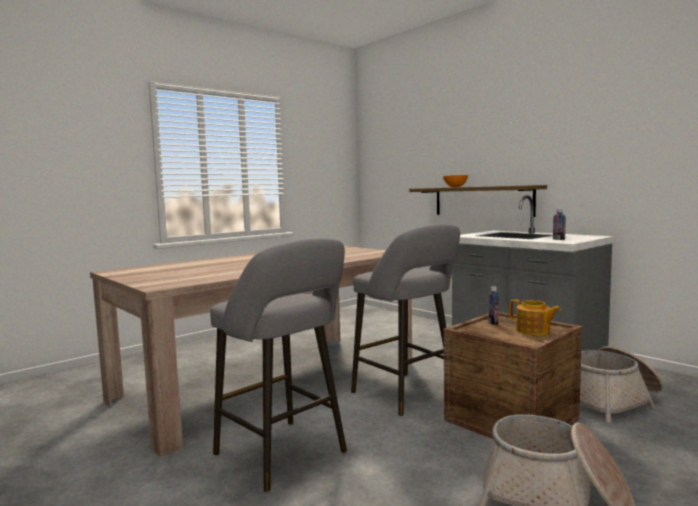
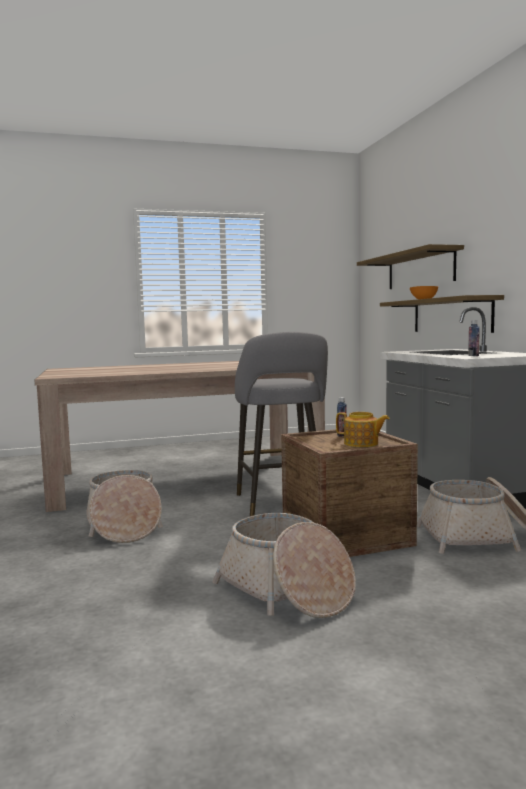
camera: 25 degrees right, 0 degrees up
(284, 455) = (124, 526): grey stool -> basket
(441, 159) = (420, 270): none -> shelf
(533, 331) = (362, 443): teapot -> teapot turned 45 degrees counterclockwise

